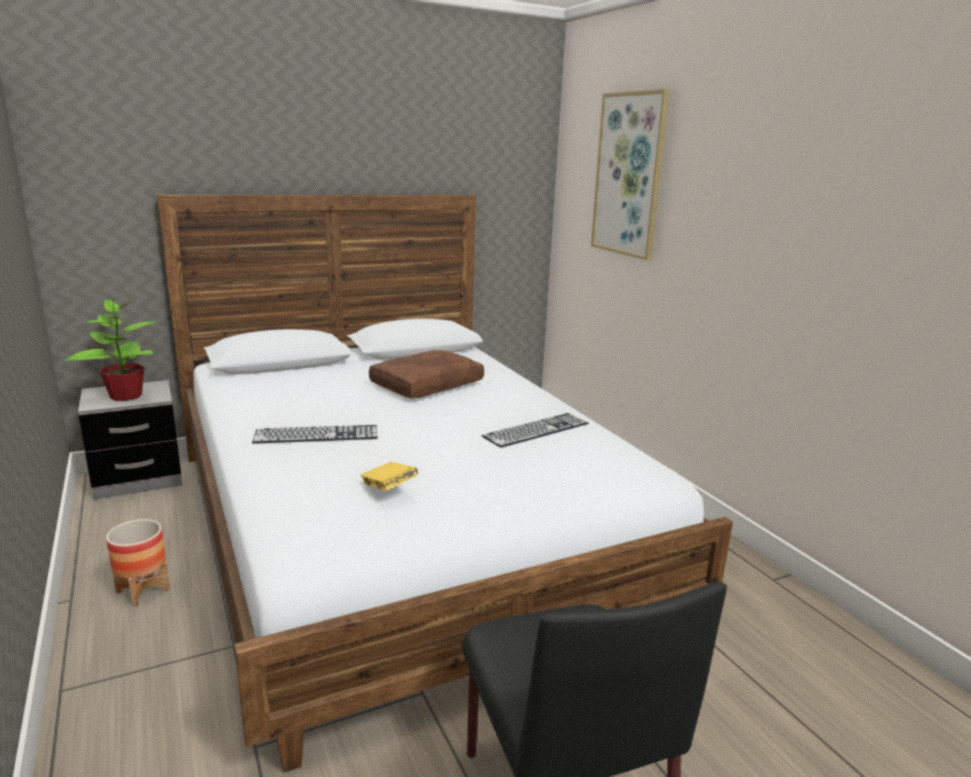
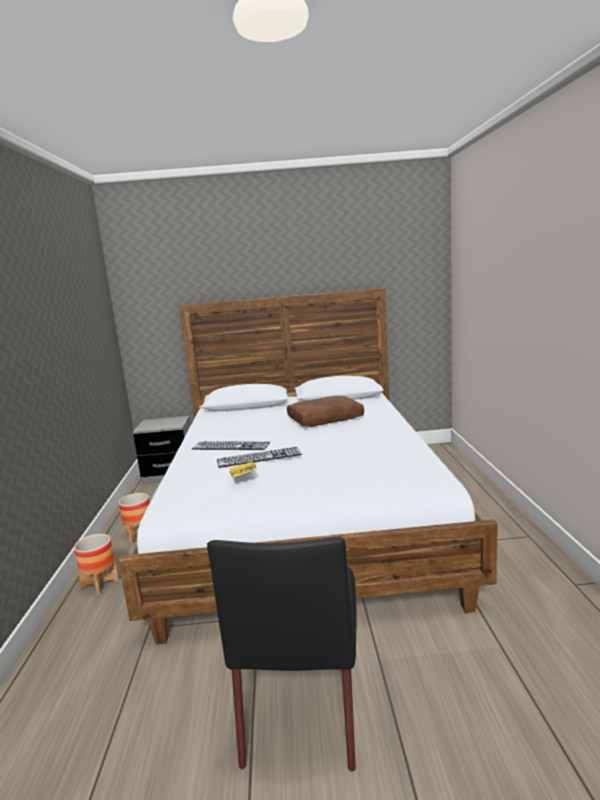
camera: 25 degrees right, 5 degrees down
(116, 689) = (100, 584): none -> planter
(125, 396) = (161, 424): potted plant -> none
(536, 430) = (374, 449): keyboard -> keyboard (259, 457)
(629, 175) = (486, 261): picture -> none

